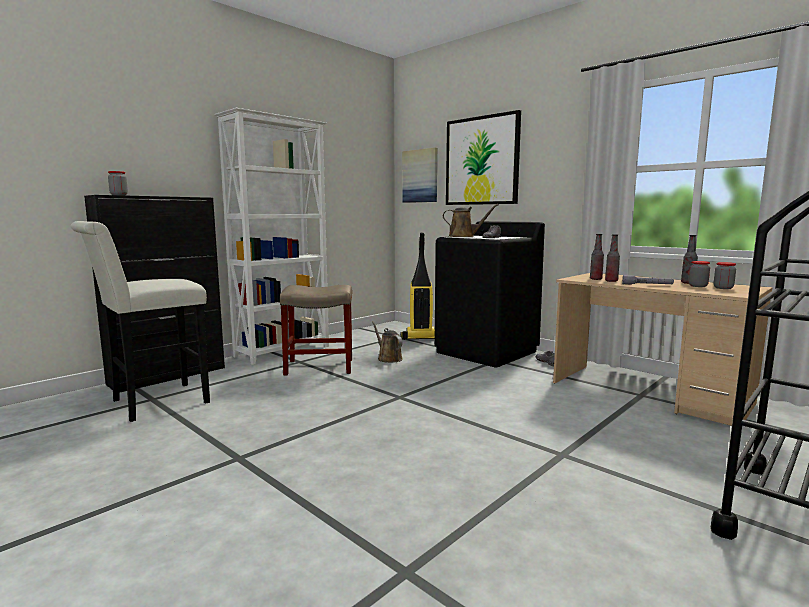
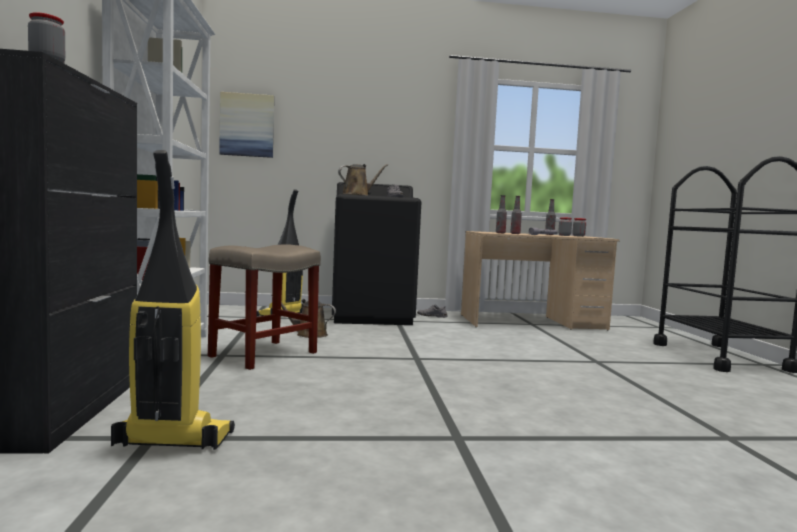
camera: 50 degrees left, 5 degrees down
(152, 403) = (173, 440): white stool -> vacuum cleaner
(482, 161) = (336, 120): picture -> none

